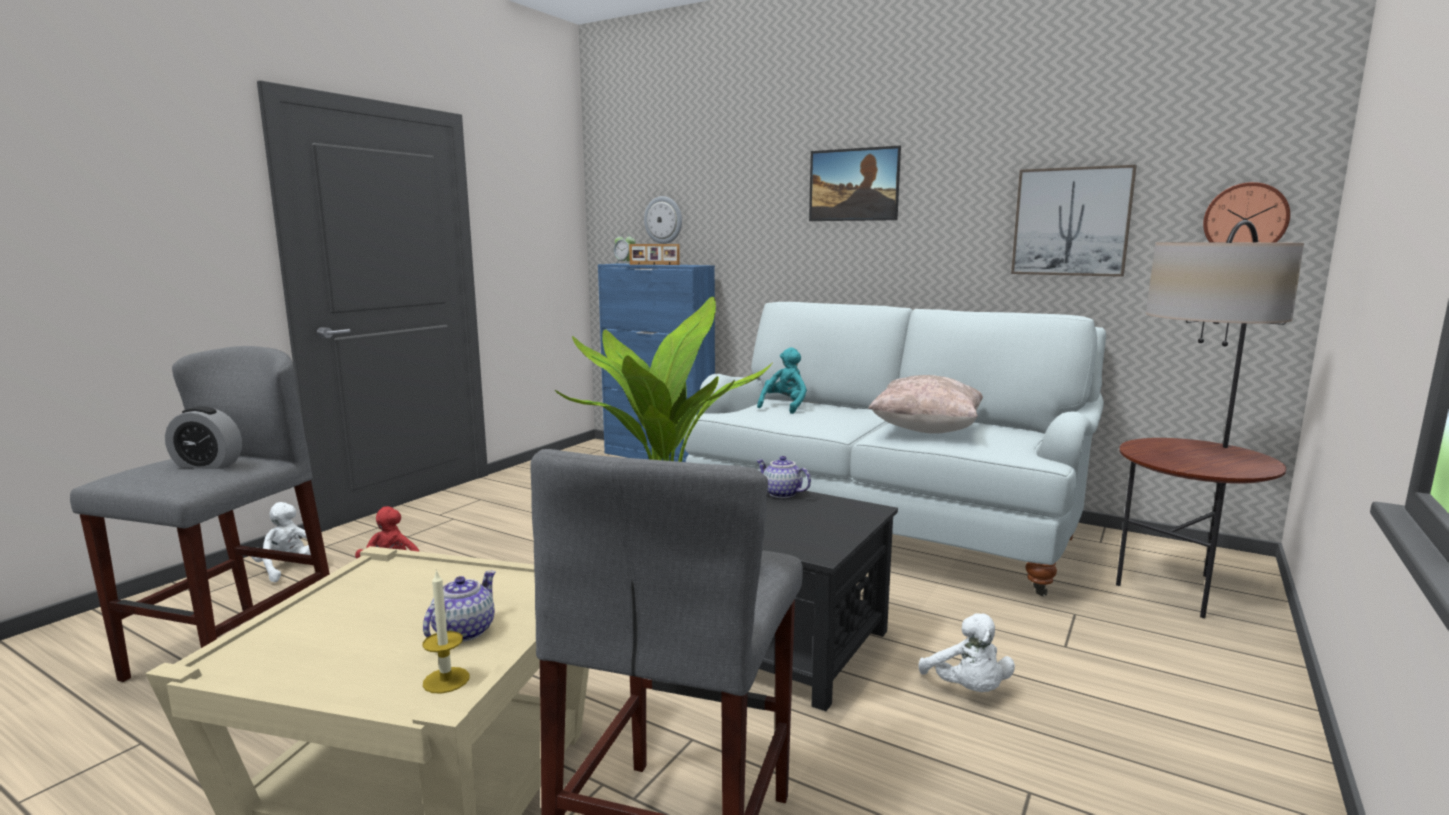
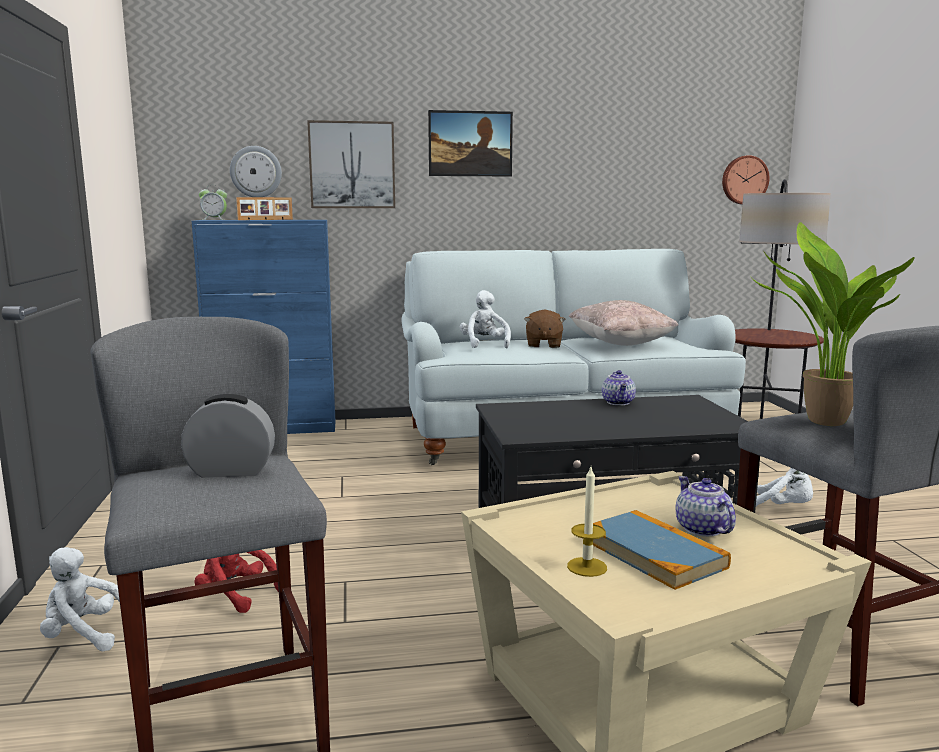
camera: 40 degrees left, 0 degrees up
(207, 465) = (231, 471): alarm clock -> alarm clock turned 150 degrees counterclockwise
(372, 633) = (654, 553): none -> book
(446, 680) = (780, 552): candle -> candle (587, 567)
(781, 494) = (619, 402): teapot -> teapot turned 90 degrees counterclockwise
(785, 406) = (484, 344): turquoise plush toy -> white plush toy
(846, 417) = (543, 345): none -> brown plush toy
(1071, 222) = (643, 180): picture -> picture (352, 165)

